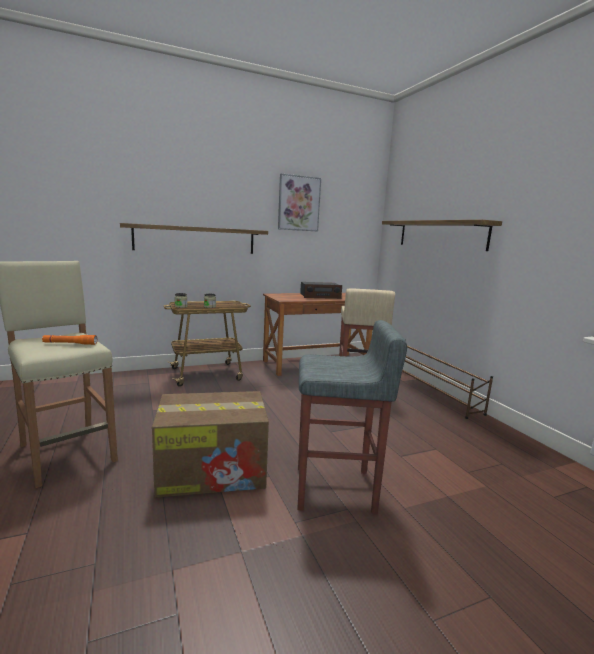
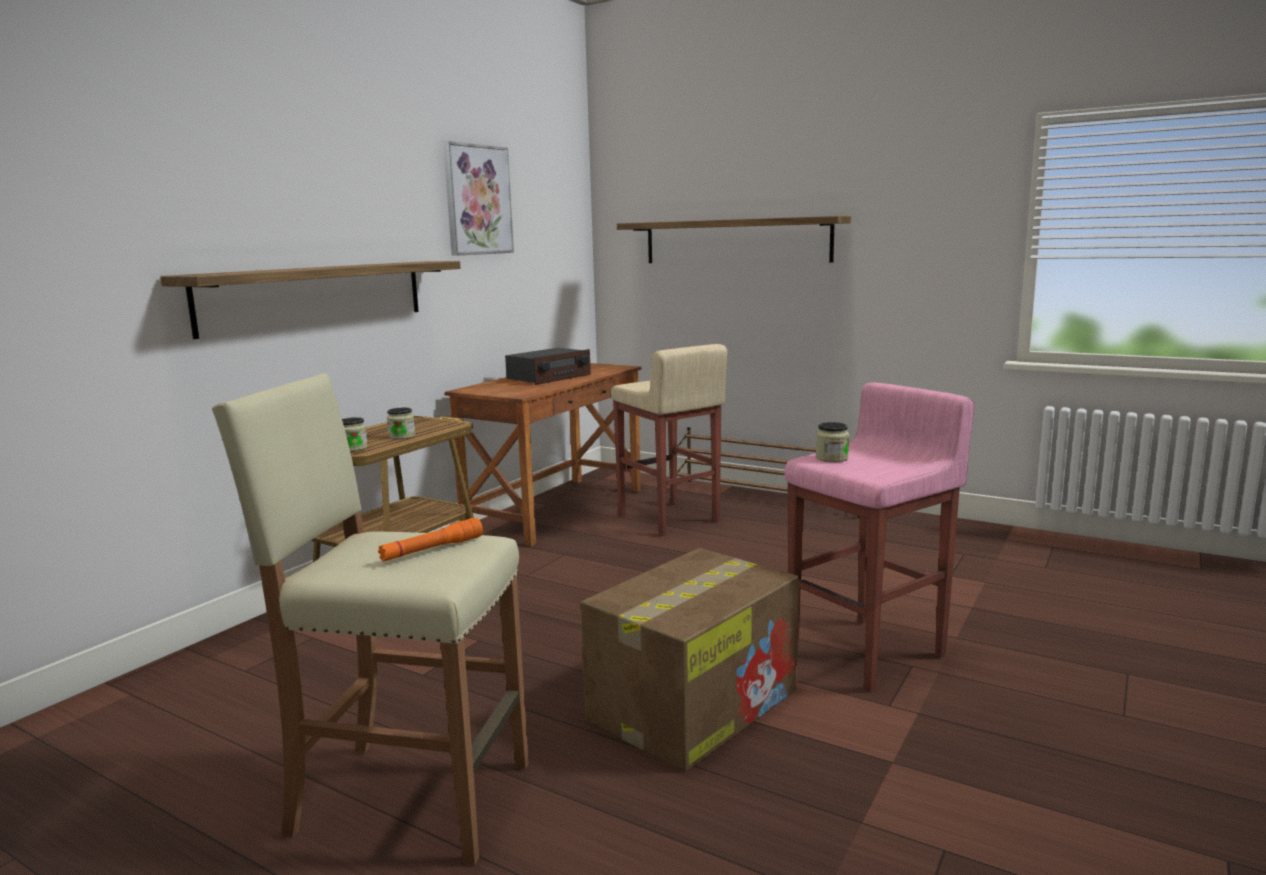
camera: 35 degrees left, 0 degrees up
(324, 359) = (831, 458): none -> jar
(336, 490) = (869, 653): grey stool -> pink stool

